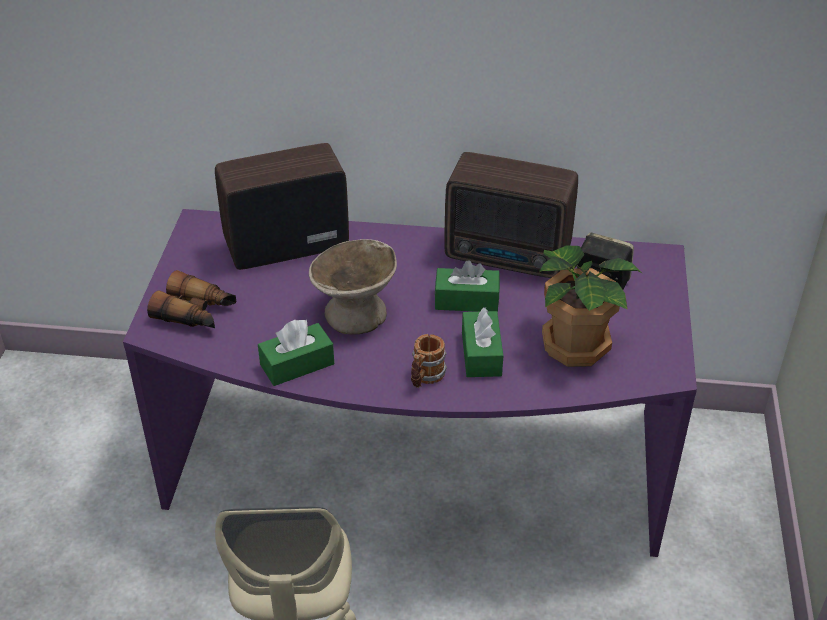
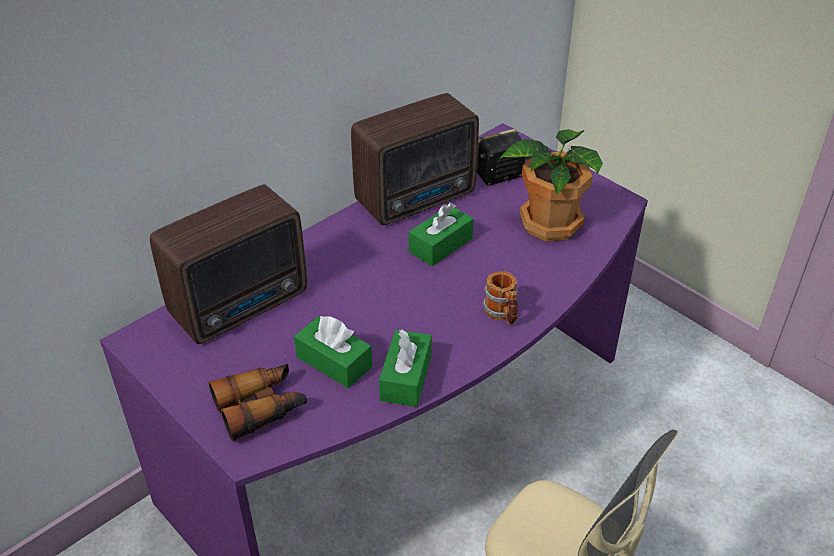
camera: 50 degrees left, 0 degrees up
(283, 245) = (243, 304): radio -> radio turned 150 degrees counterclockwise
(356, 314) = (385, 310): beige bowl -> none
(481, 354) = (508, 271): green tissue box -> green tissue box (334, 362)

